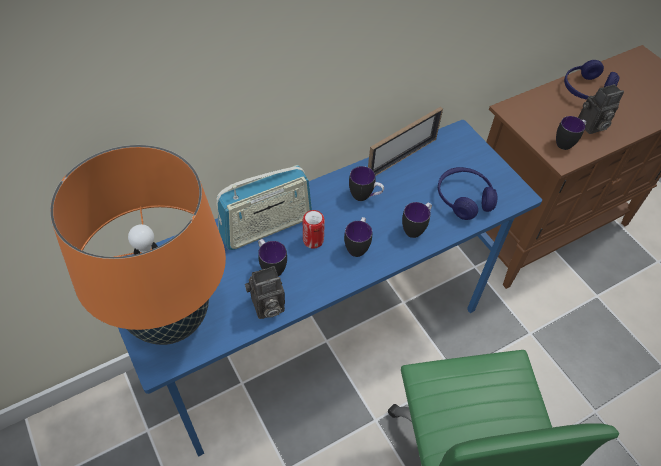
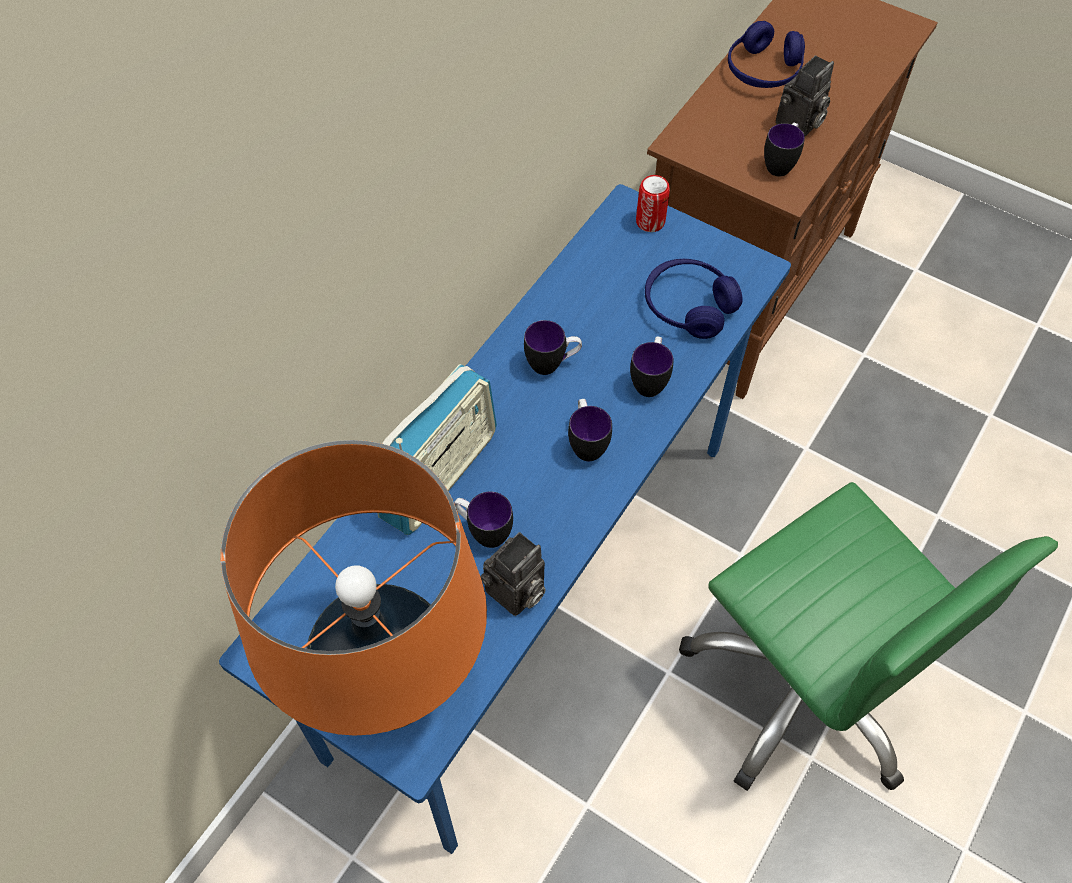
camera: 25 degrees left, 5 degrees up
(313, 240) = (519, 464): can -> can (650, 222)
(402, 158) = (569, 281): picture frame -> none

